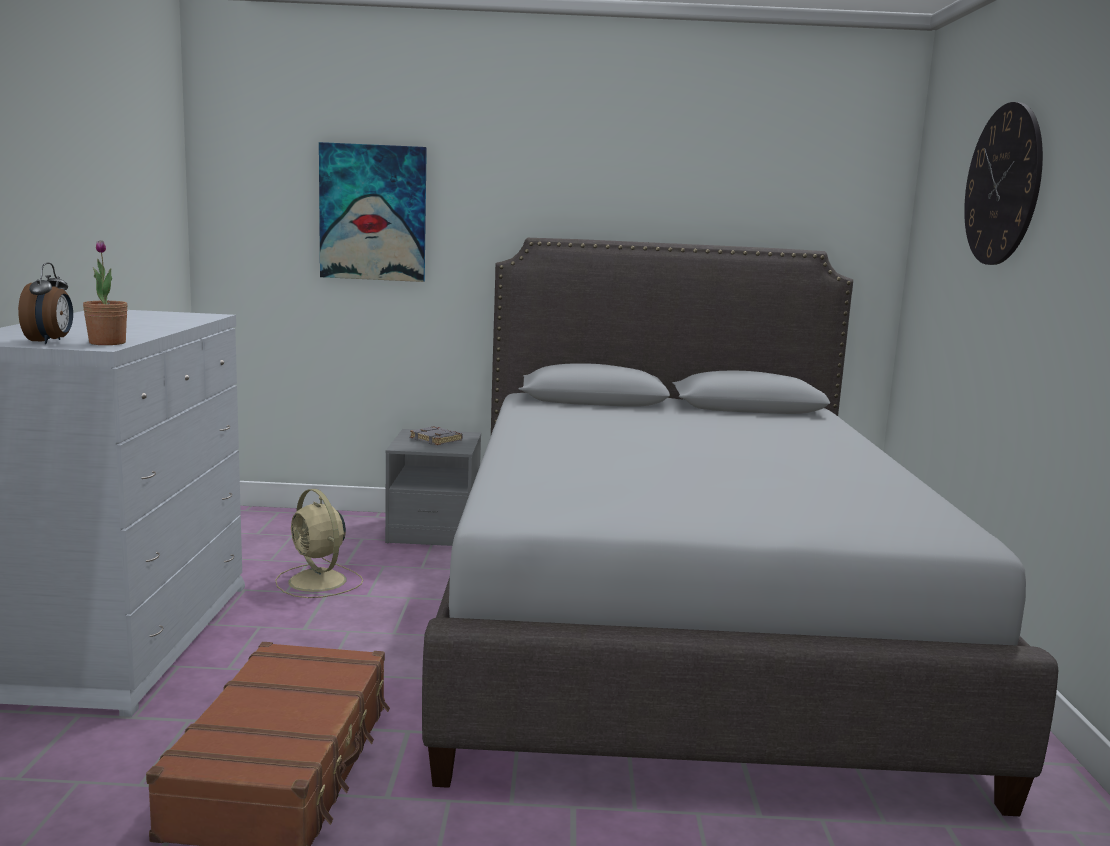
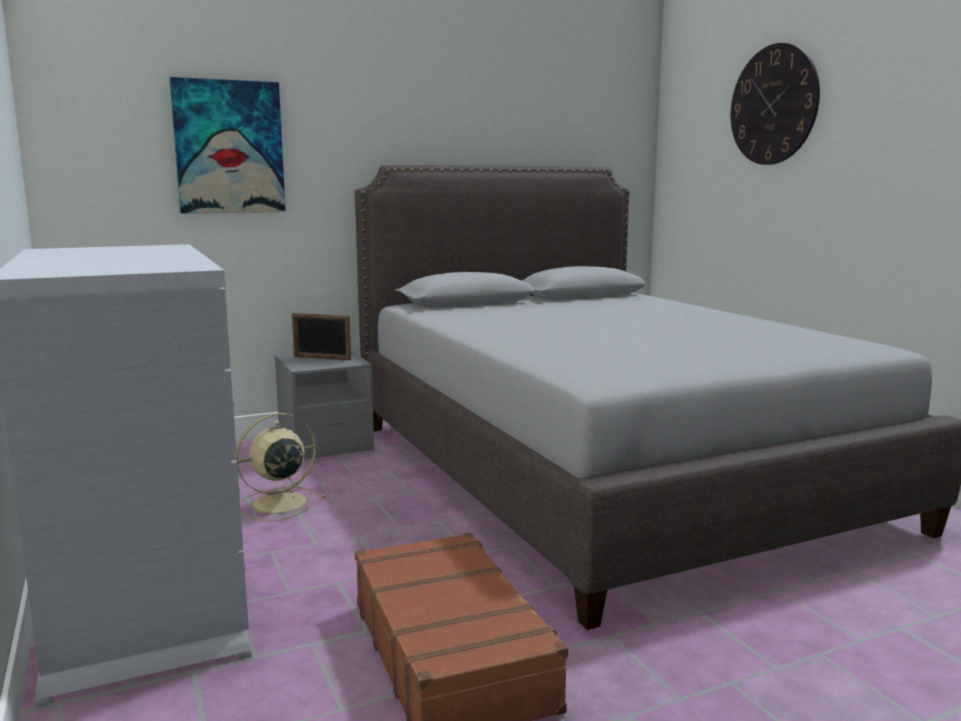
camera: 25 degrees left, 0 degrees up
(50, 342) = (124, 269): alarm clock -> none
(107, 343) = (186, 265): potted plant -> none
(319, 582) = (277, 504): beige fan -> beige fan turned 120 degrees clockwise
(437, 440) = (322, 358): grey book -> picture frame

